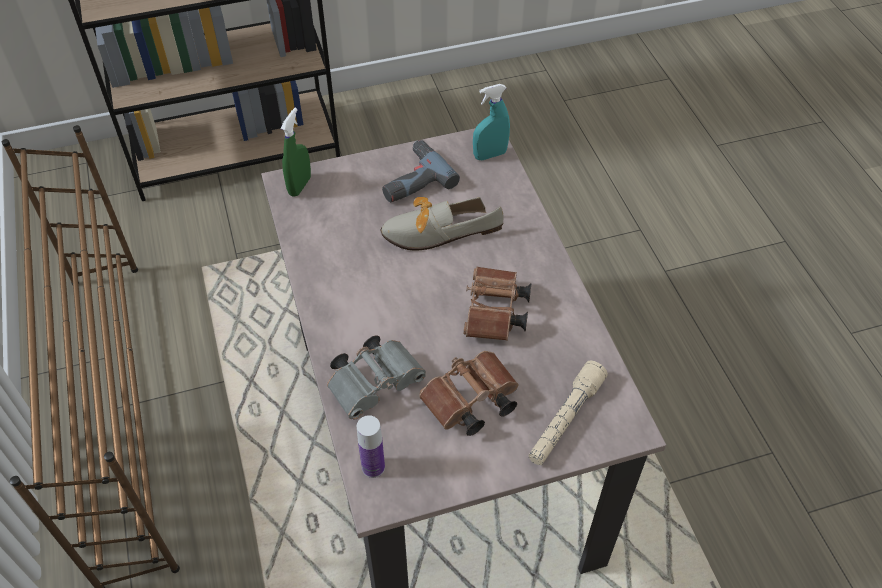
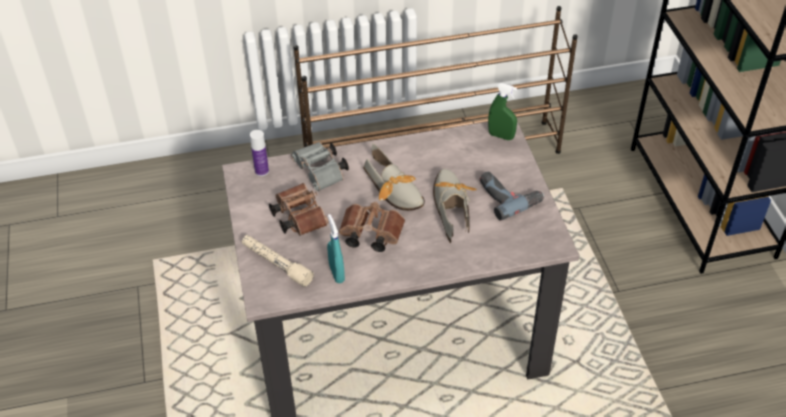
camera: 95 degrees right, 5 degrees down
(409, 291) = (395, 191): none -> shoe
(490, 155) = (537, 245): turquoise spray bottle -> turquoise spray bottle (336, 273)

